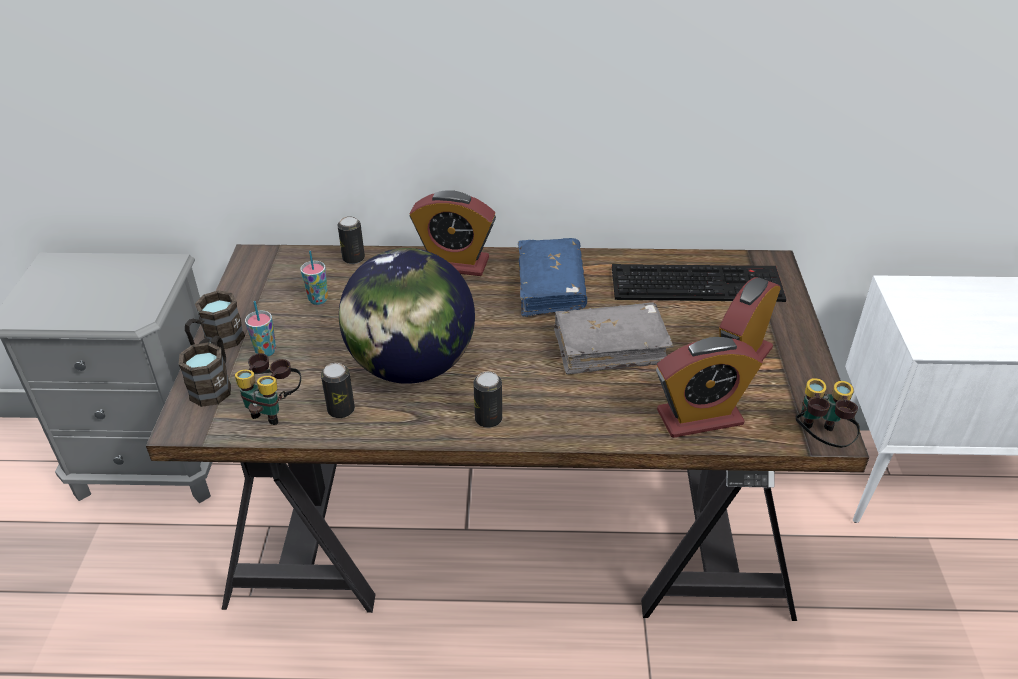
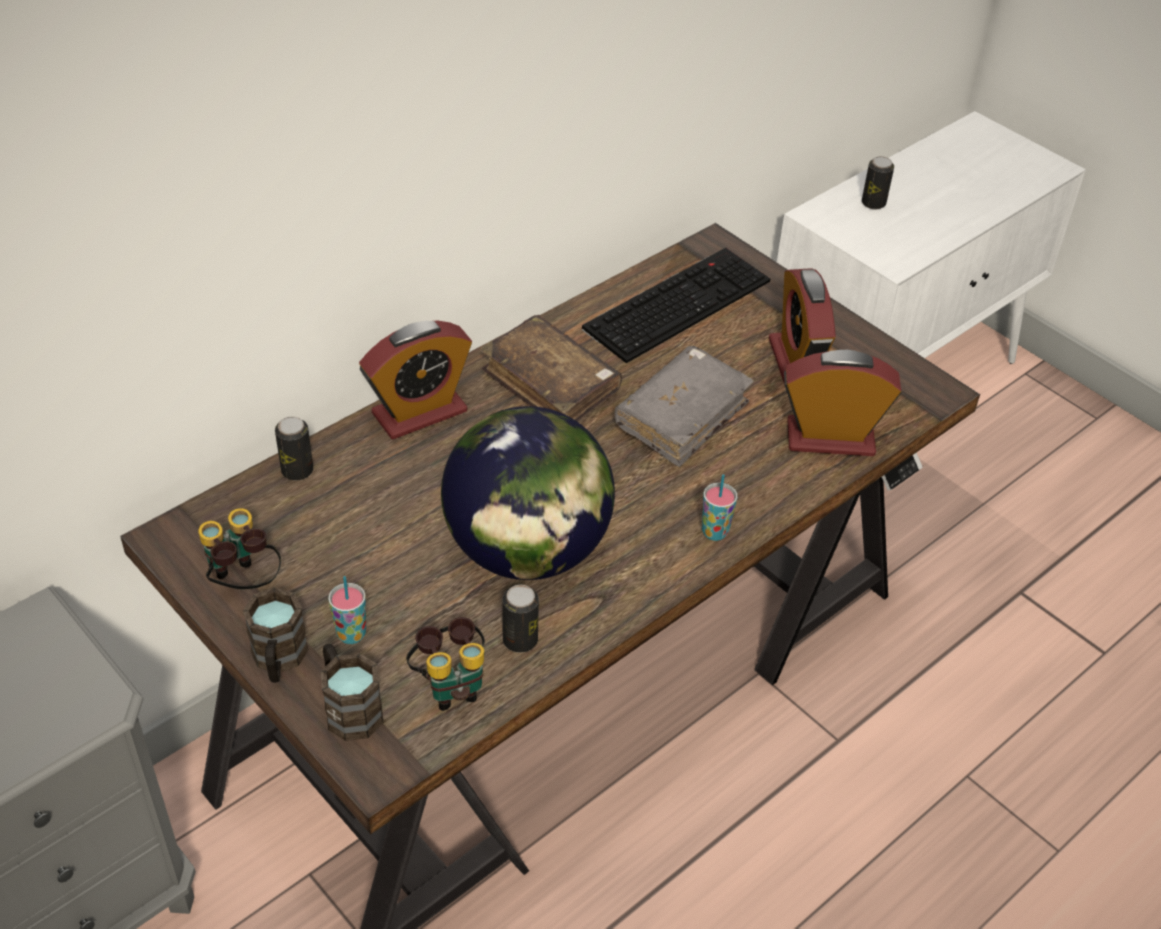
camera: 45 degrees left, 5 degrees up
(318, 299) = (325, 542): cup -> cup (715, 532)
(488, 419) = (666, 555): can -> can (873, 203)
(550, 287) = (550, 384): blue book -> brown book
(699, 417) = (830, 438): alarm clock -> alarm clock turned 120 degrees counterclockwise
(819, 440) = (934, 402): binoculars -> binoculars (243, 583)

